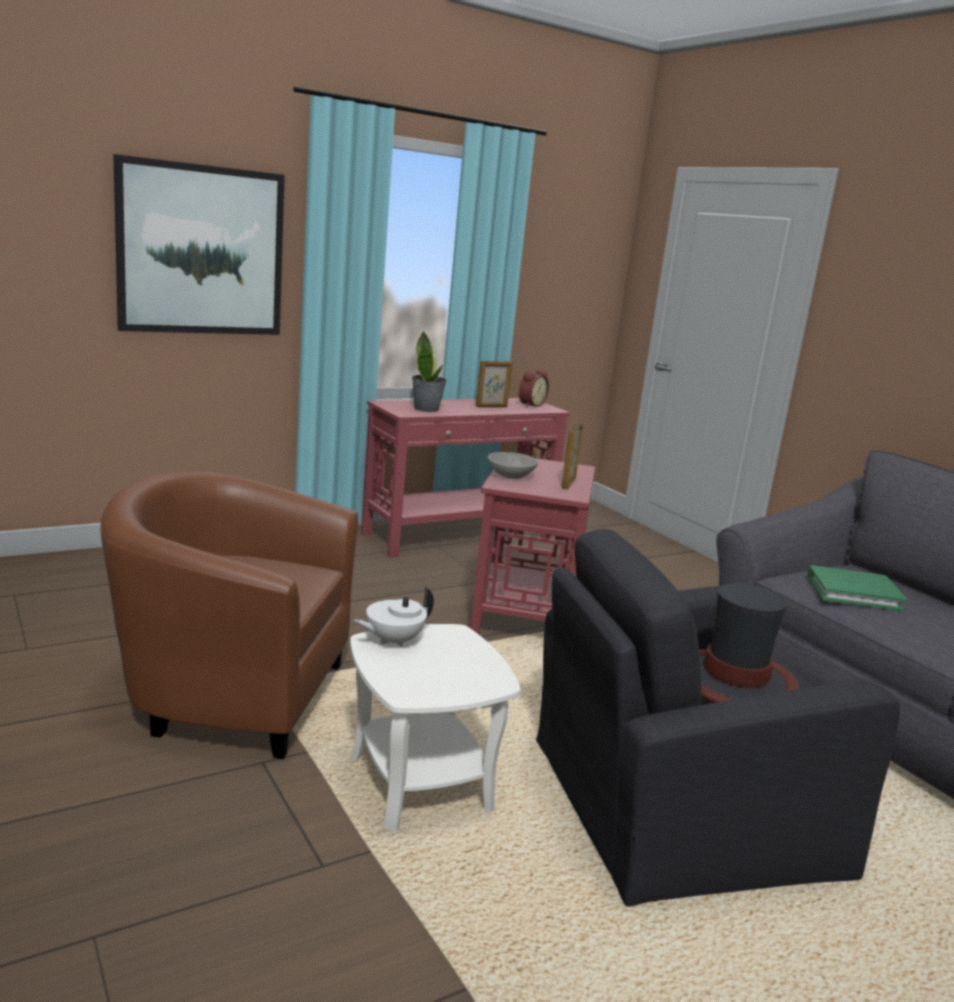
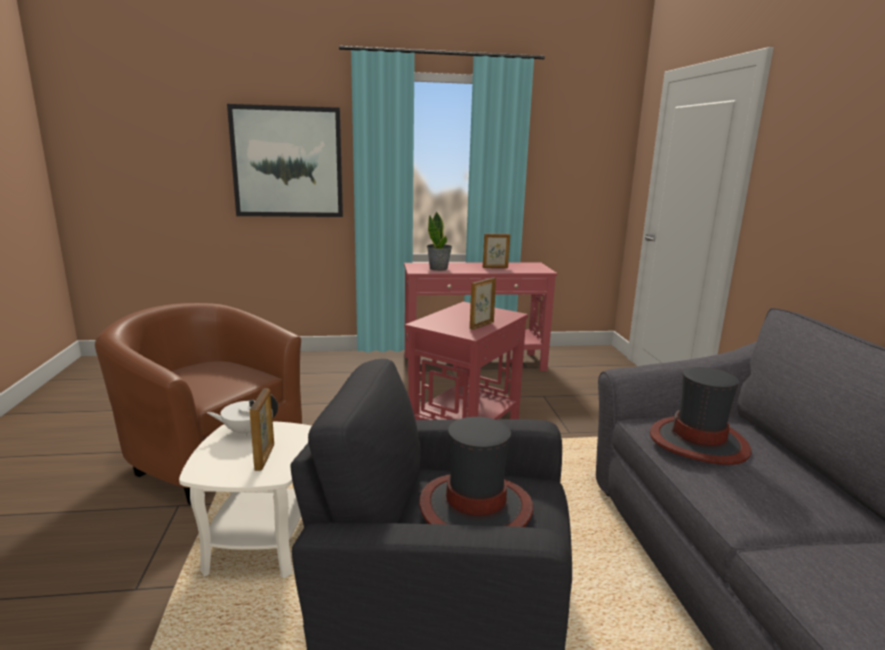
camera: 25 degrees right, 0 degrees up
(458, 667) = (265, 457): none -> picture frame
(511, 476) = (442, 317): grey bowl -> none
(530, 404) = (530, 267): alarm clock -> none
(853, 592) = (699, 442): green book -> hat

